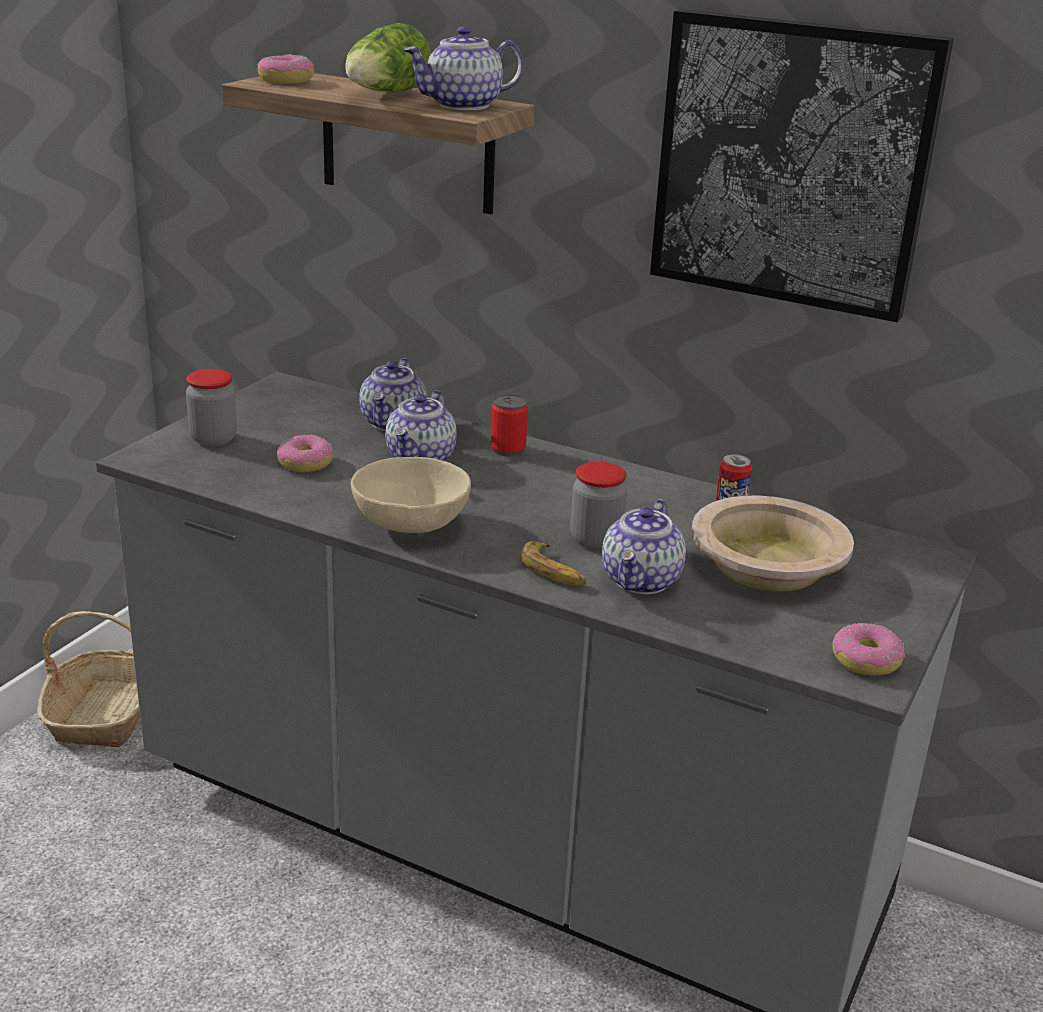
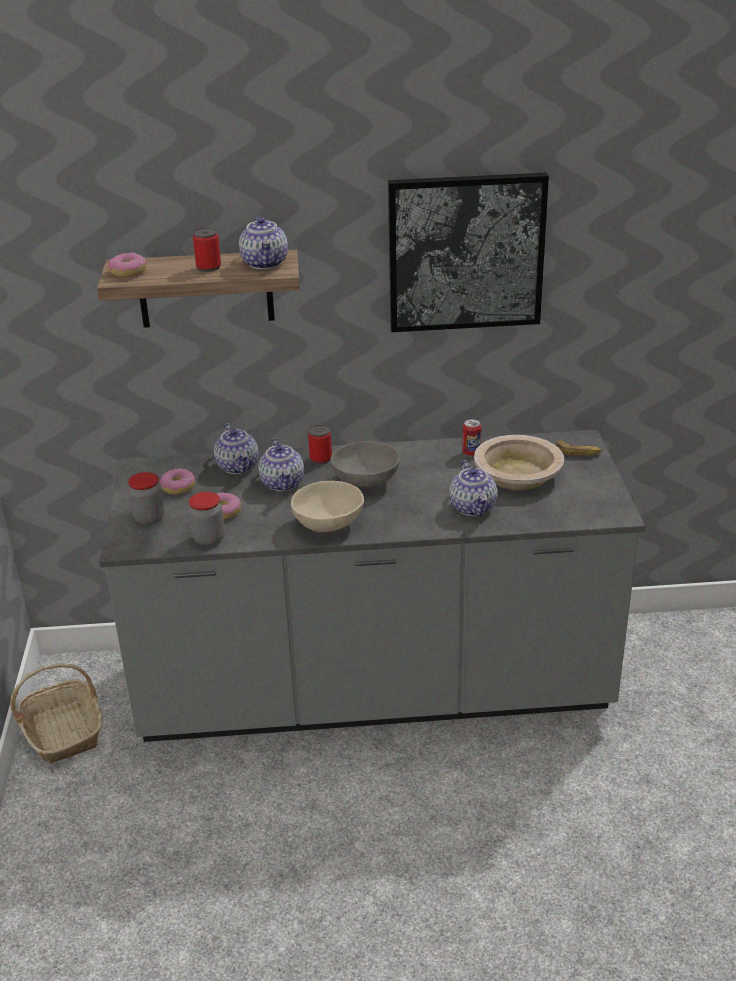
camera: 30 degrees left, 5 degrees up
(386, 95) = (208, 267): lettuce -> can
(463, 105) = (265, 263): teapot -> teapot turned 45 degrees counterclockwise
(531, 495) = (366, 482): none -> grey bowl
(553, 571) = (428, 520): banana -> banana (578, 451)
(595, 540) = (427, 494): jar -> jar (208, 539)
(865, 660) = (607, 506): donut -> donut (178, 487)

